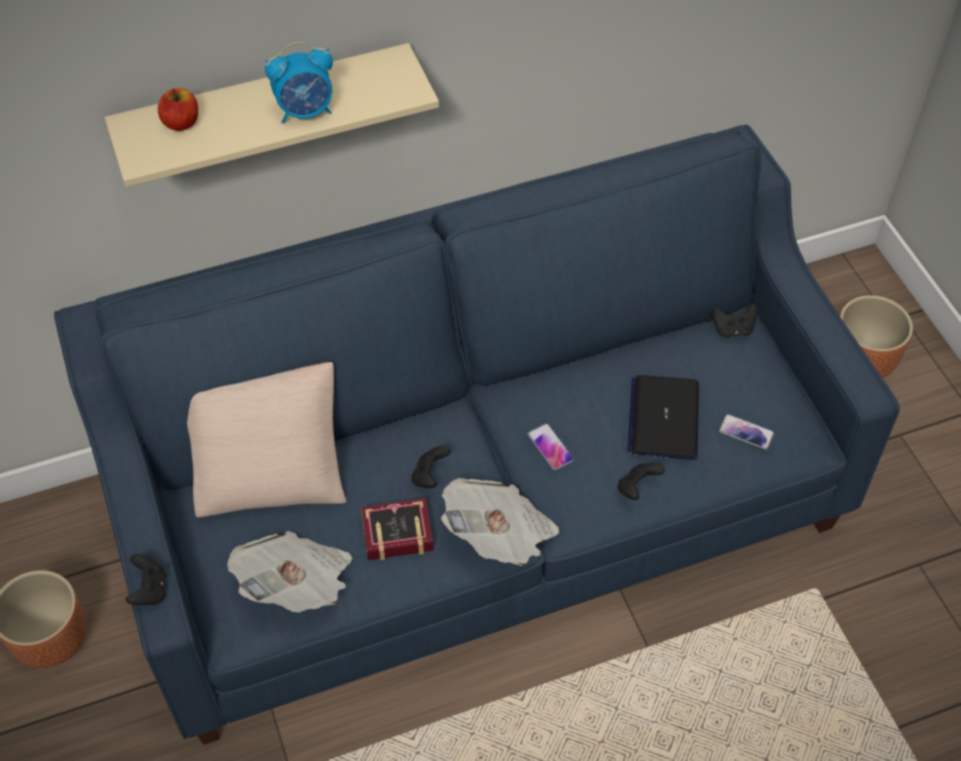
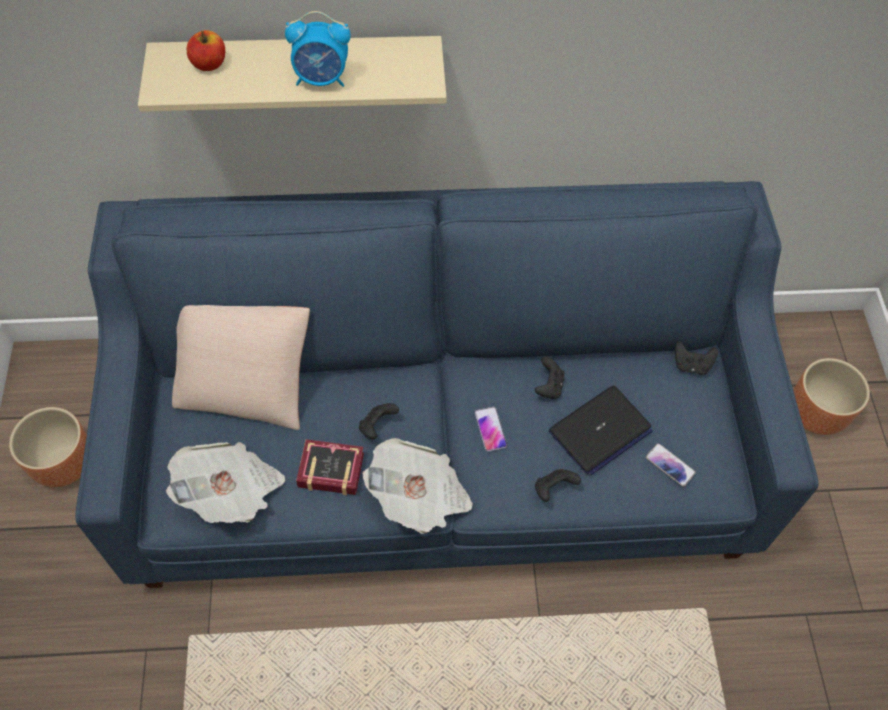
camera: 15 degrees right, 5 degrees up
(149, 590) = (99, 464): black game controller -> black game controller (548, 386)
(664, 418) = (600, 431): laptop -> laptop turned 150 degrees counterclockwise

